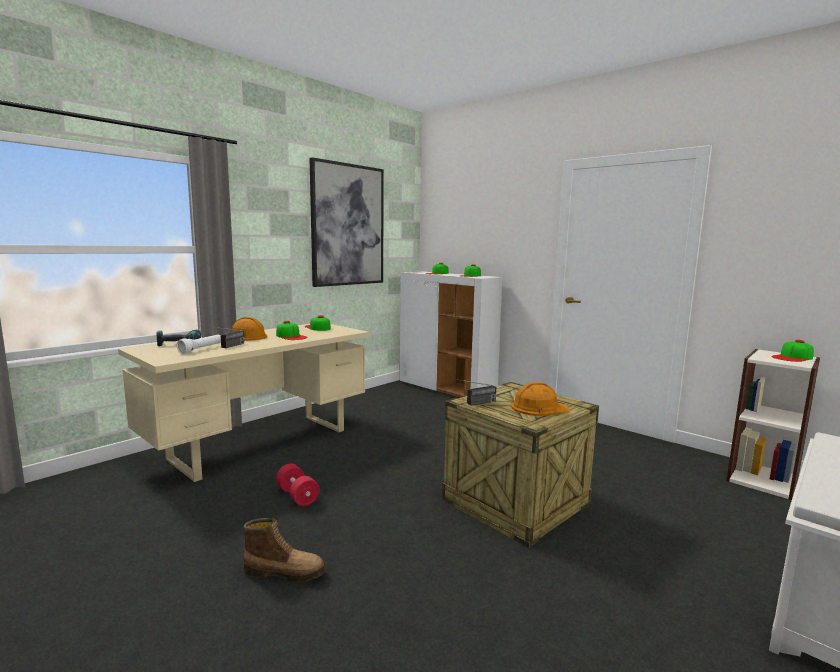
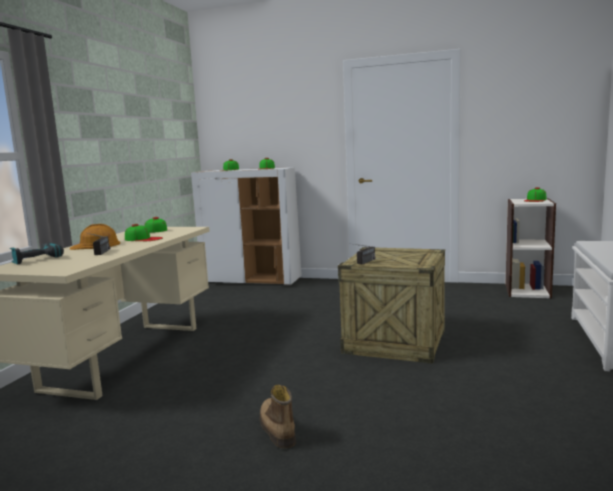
camera: 25 degrees left, 0 degrees up
(201, 349) = (77, 259): white flashlight -> none
(285, 572) = (276, 429): boot -> boot turned 90 degrees counterclockwise
(297, 496) = (217, 382): red dumbbell -> none
(348, 225) = (144, 126): picture -> none
(539, 407) = (409, 257): orange hard hat -> none

